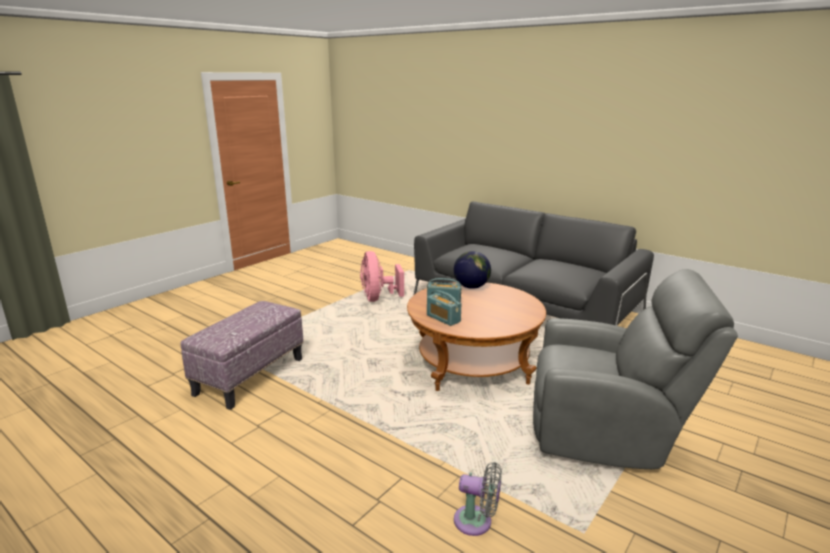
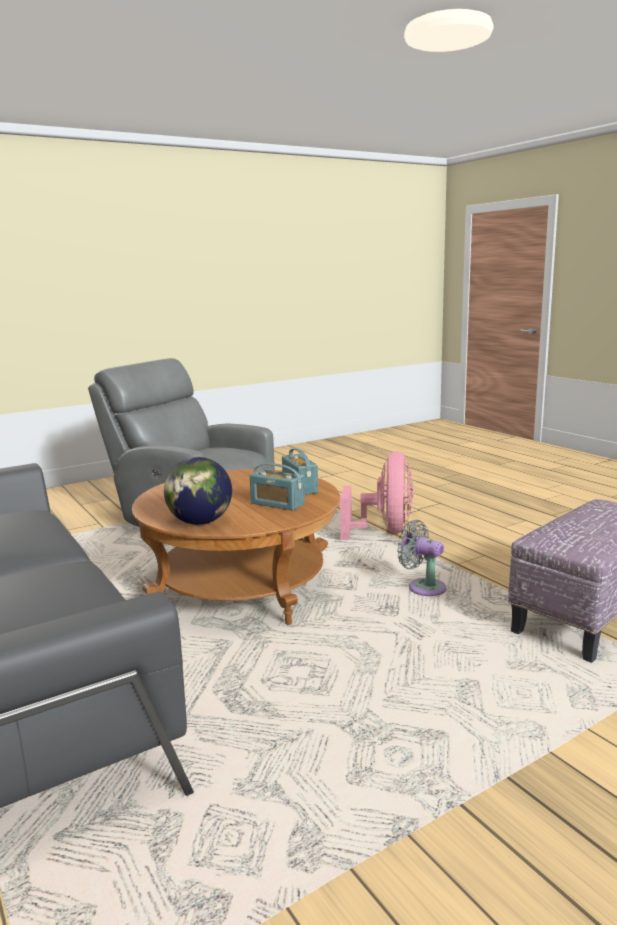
camera: 160 degrees left, 5 degrees down
(378, 298) = (307, 802): pink fan -> pink fan (385, 531)
(477, 522) = (352, 496): grey fan -> grey fan (423, 587)

